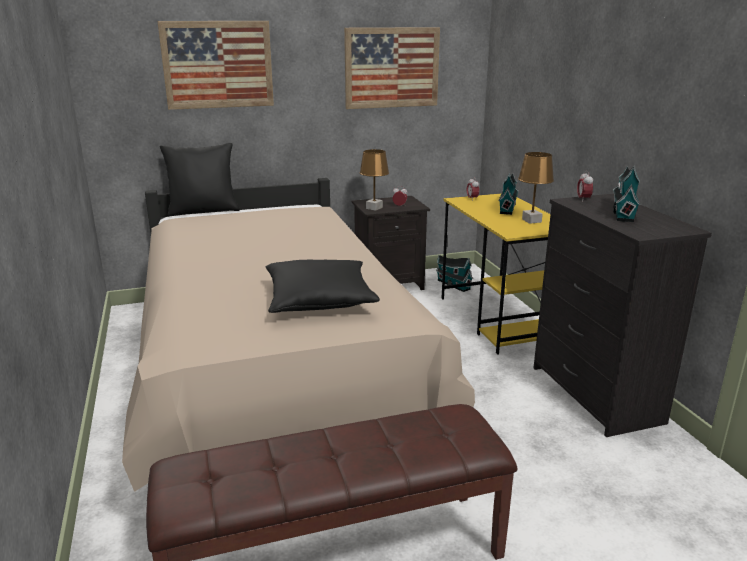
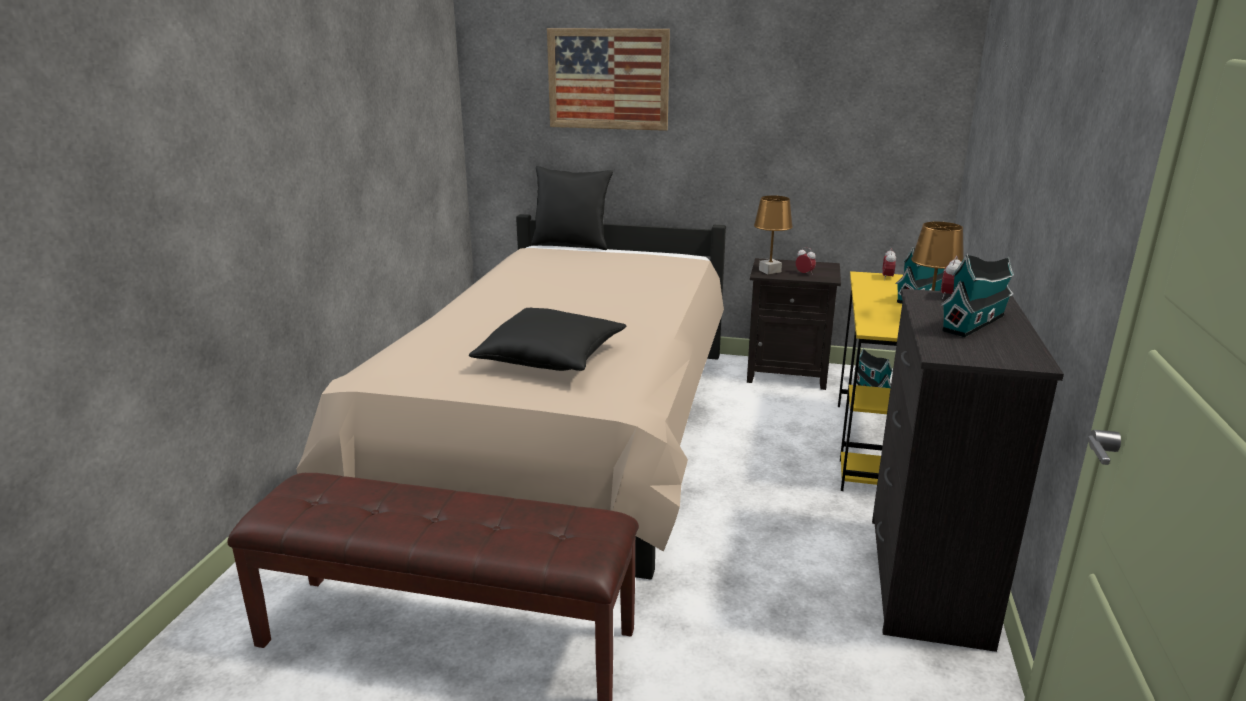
camera: 30 degrees right, 0 degrees up
(392, 68) = (826, 92): picture -> none

